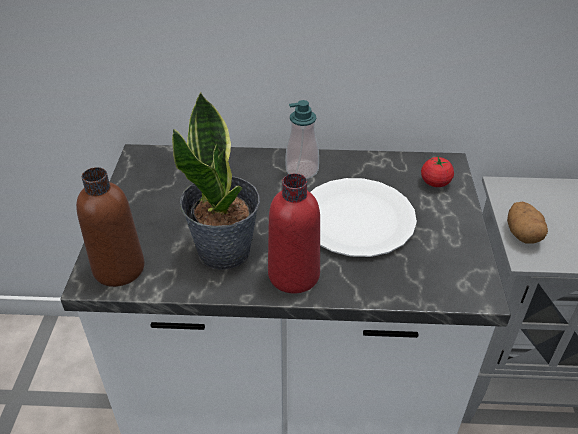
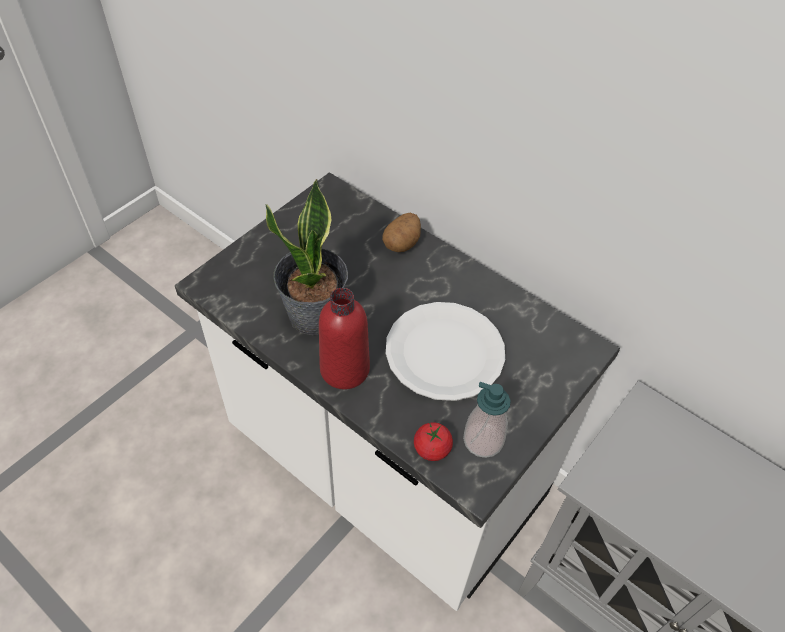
camera: 35 degrees right, 10 degrees up
(119, 268) = (229, 284): brown bottle -> none
(302, 170) = (446, 278): soap dispenser -> soap dispenser (483, 440)
(435, 182) = (554, 360): tomato -> tomato (432, 449)
(522, 234) = (609, 461): potato -> potato (402, 243)

